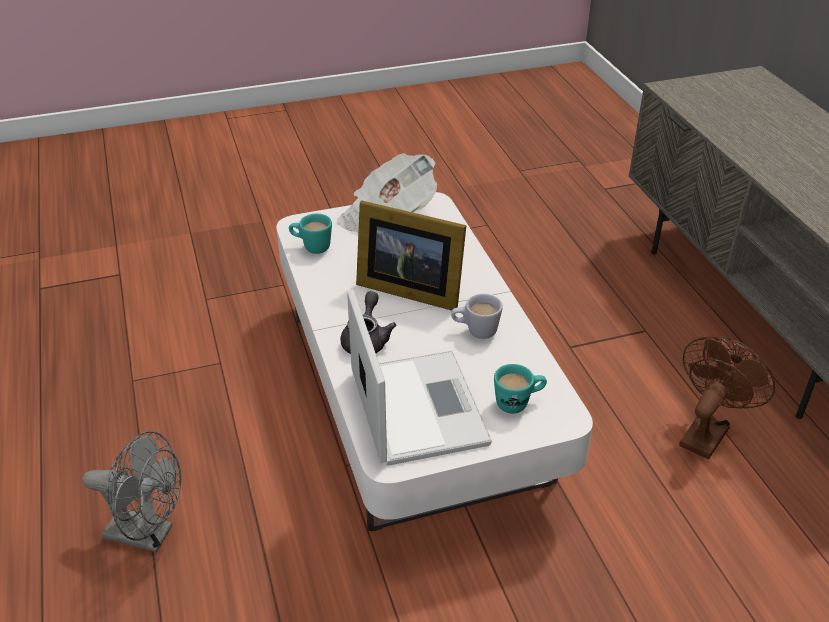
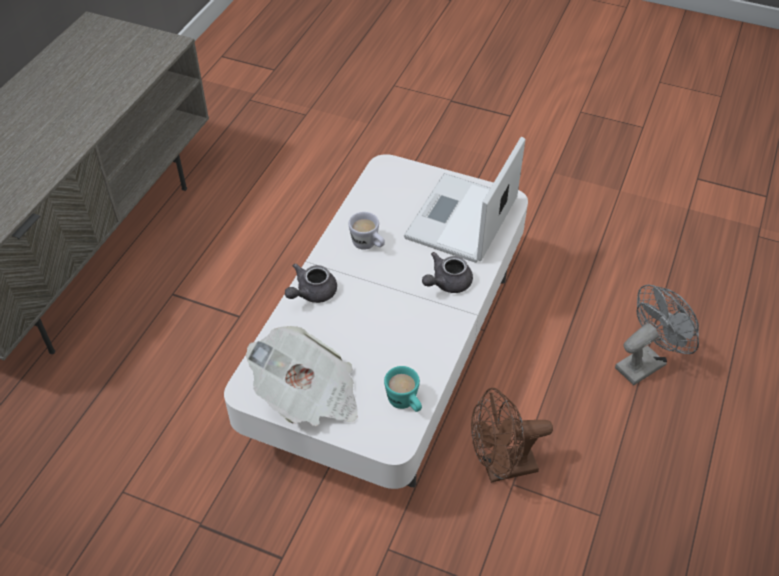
camera: 140 degrees left, 10 degrees up
(149, 534) = (645, 362): grey fan -> grey fan turned 90 degrees clockwise
(408, 288) = (373, 308): picture frame -> none
(471, 272) = (312, 293): none -> grey teapot
(518, 403) = (400, 188): turquoise mug -> none
(707, 431) = (246, 213): brown fan -> brown fan (501, 468)

